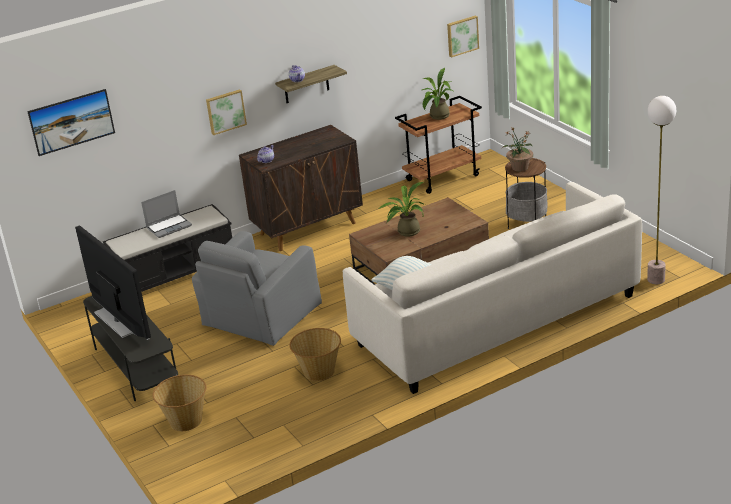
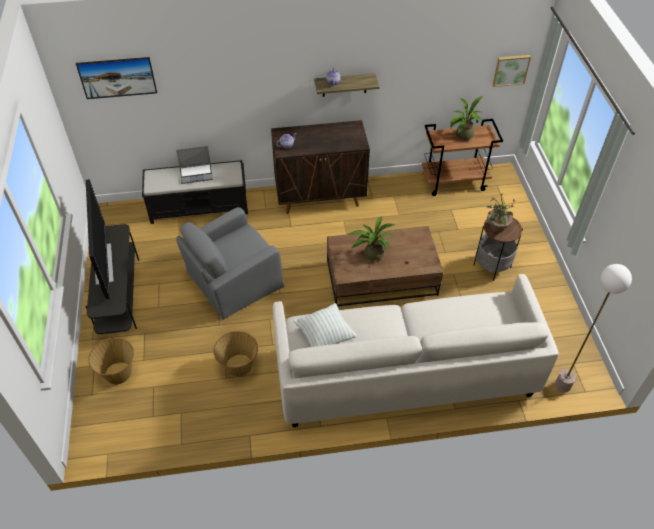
camera: 20 degrees right, 20 degrees up
(225, 111) = (263, 93): picture -> none

